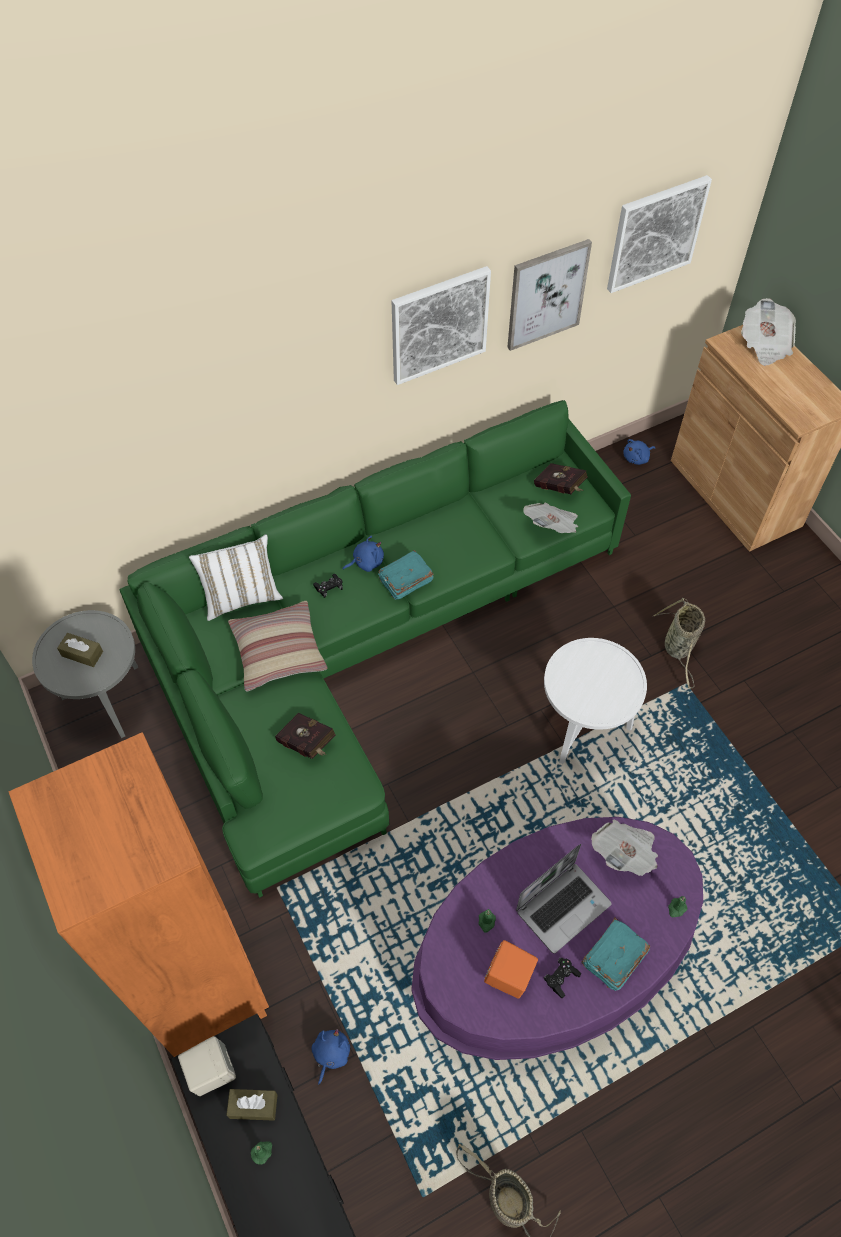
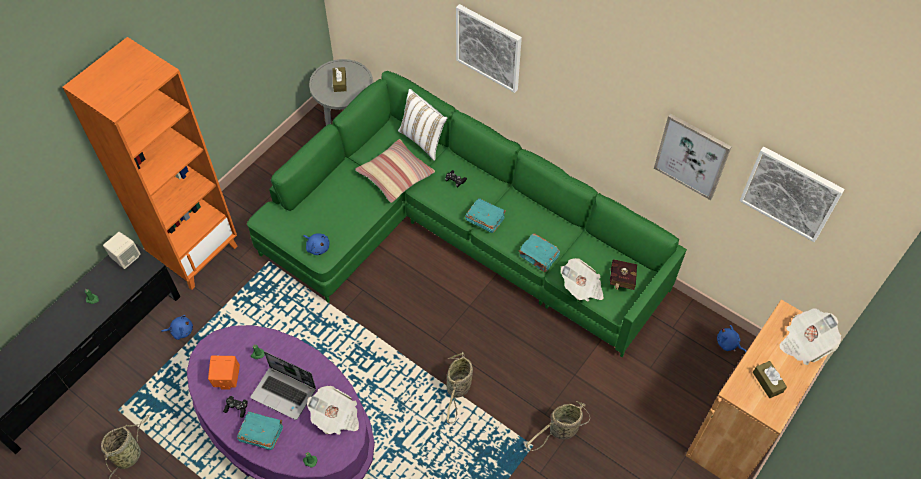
camera: 65 degrees right, 0 degrees up
(253, 1106) = (114, 285): brown tissue box -> brown tissue box (767, 382)
(308, 744) = (337, 217): red book -> none
(366, 562) = (487, 192): blue plush toy -> blue plush toy (317, 247)
(439, 324) = (609, 104): picture -> picture (489, 47)
(489, 549) = (539, 257): none -> turquoise book
(582, 730) = (458, 389): white side table -> basket

